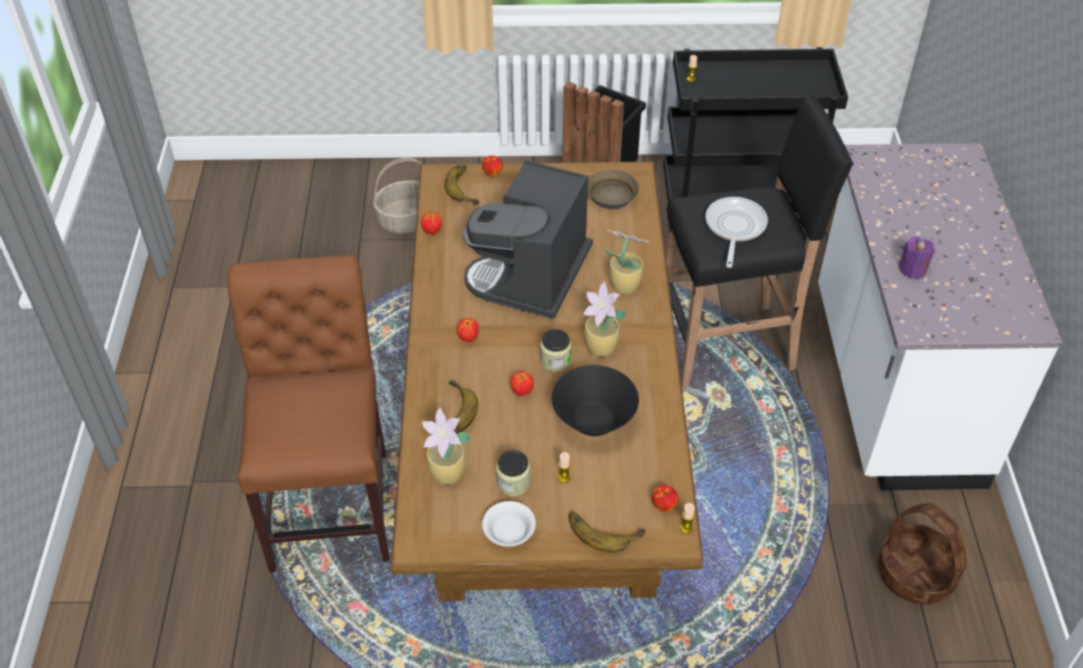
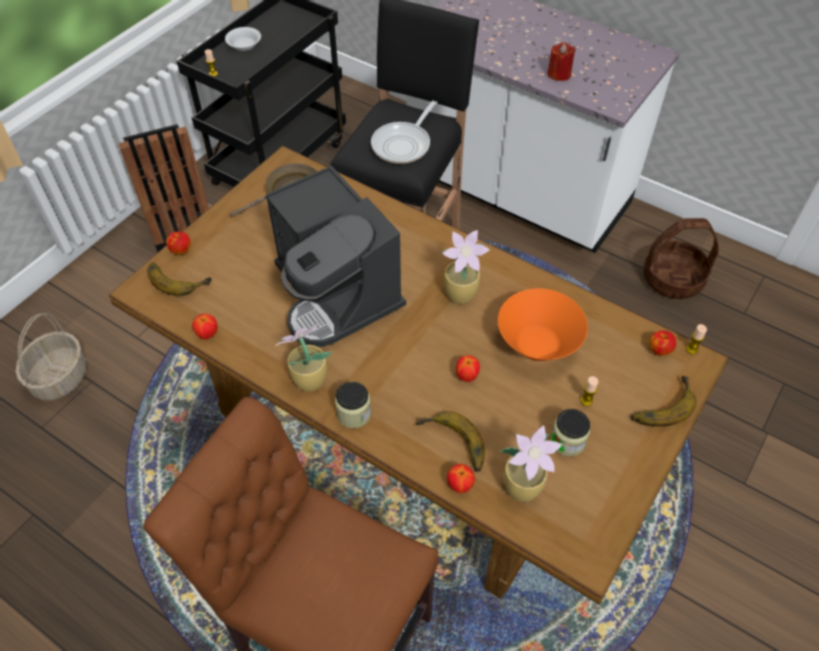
camera: 55 degrees left, 5 degrees up
(468, 338) = (369, 381): apple -> apple (459, 485)
(510, 531) = (621, 475): white bowl -> white bowl (245, 45)
(555, 360) = (449, 332): jar -> jar (354, 414)
(593, 421) = (537, 345): black bowl -> orange bowl
(623, 284) = (403, 240): potted plant -> potted plant (308, 380)
(734, 228) = (404, 144): frying pan -> frying pan turned 105 degrees counterclockwise
(912, 269) = (559, 74): purple candle -> red candle

